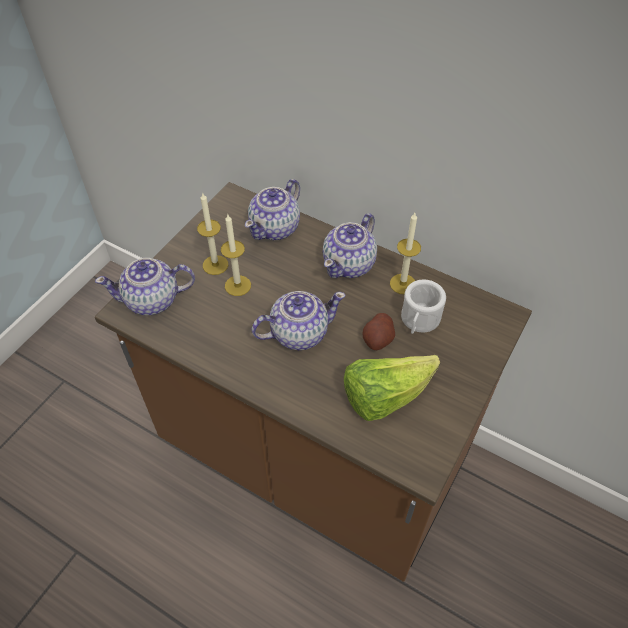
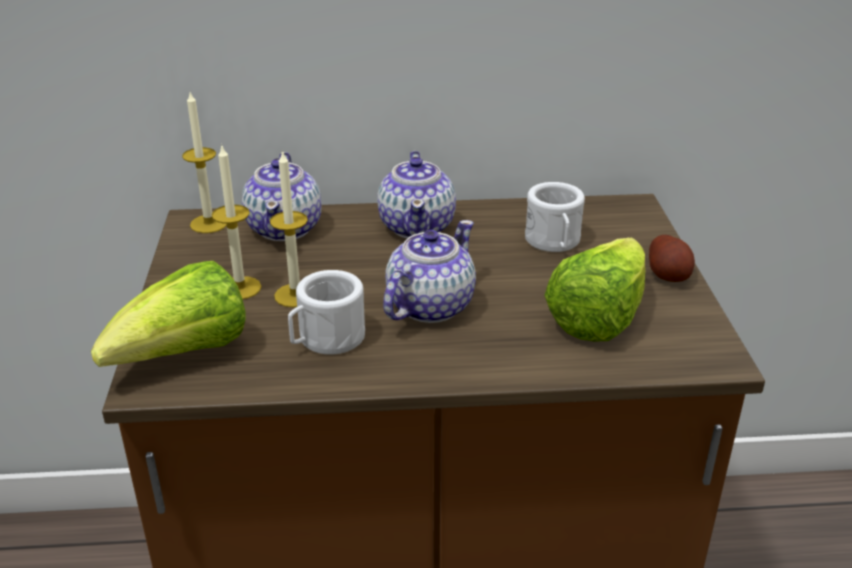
camera: 35 degrees left, 20 degrees down
(153, 300) = (184, 356): teapot -> lettuce
(226, 327) = (326, 339): none -> white mug
(378, 339) = (529, 274): potato -> potato (668, 275)
(402, 284) = (498, 220): candle -> candle (209, 224)

